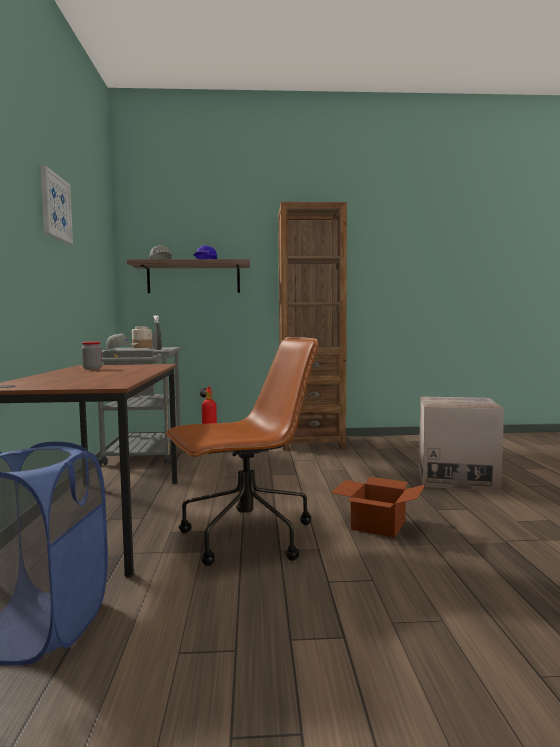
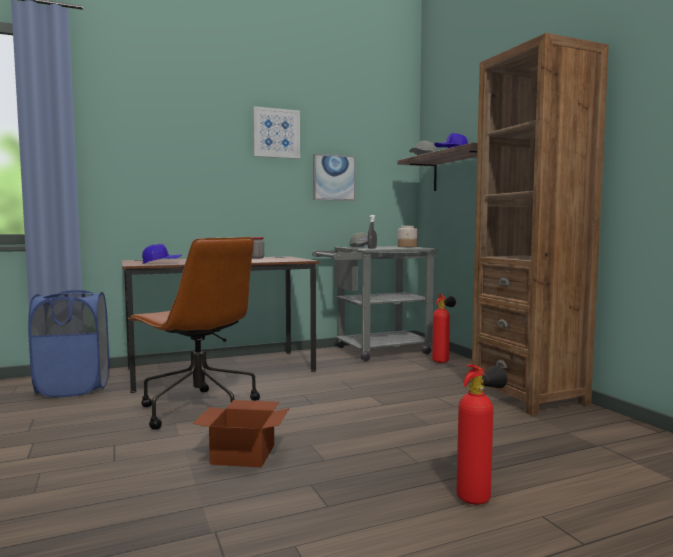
camera: 70 degrees right, 0 degrees up
(85, 271) = (333, 178): none -> picture
(104, 381) = (162, 263): none -> blue cap
(456, 477) = (478, 497): cardboard box -> fire extinguisher

